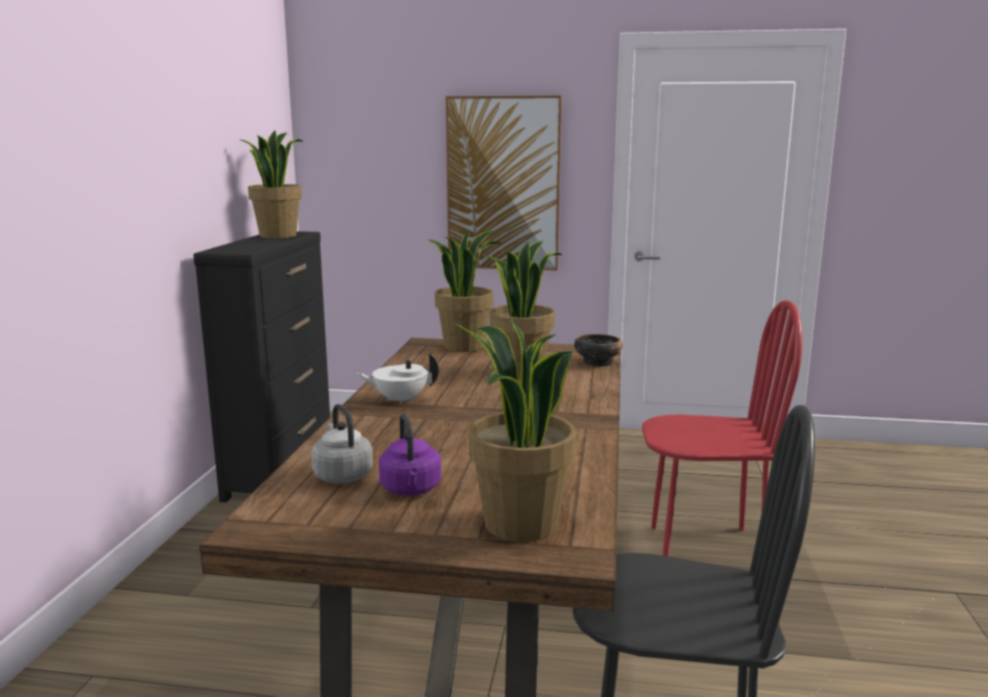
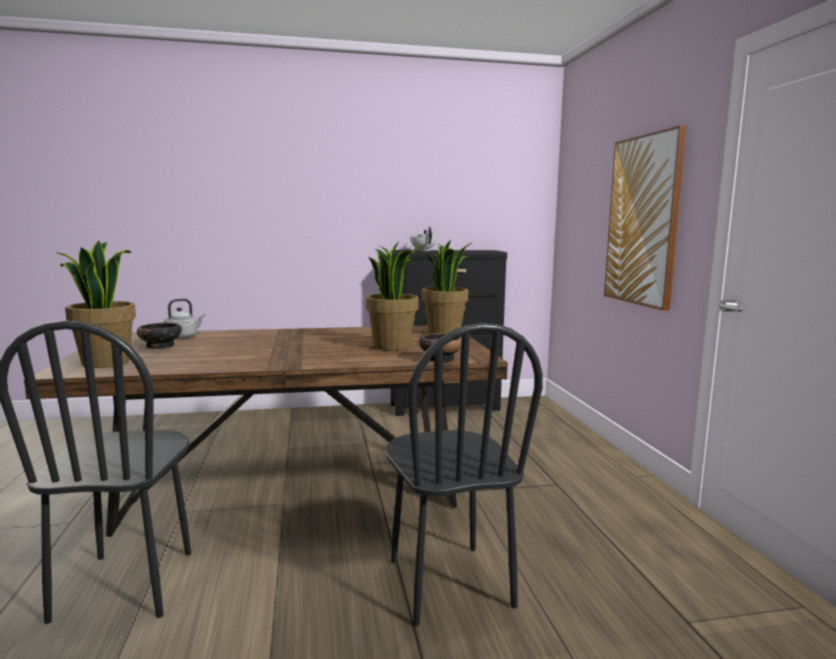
camera: 70 degrees right, 5 degrees down
(278, 236) = (473, 250): potted plant -> none
(399, 400) = (308, 334): white teapot -> white teapot (423, 250)
(411, 490) = (160, 346): purple kettle -> bowl
(704, 549) = (449, 583): red chair -> black chair

